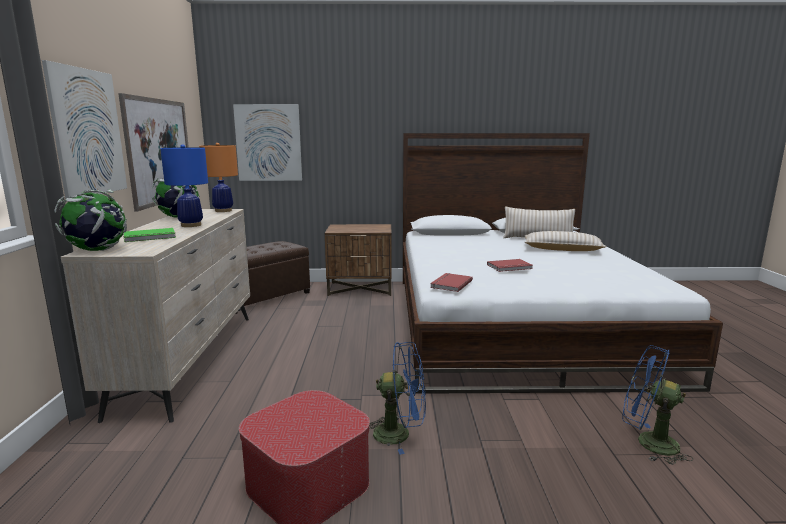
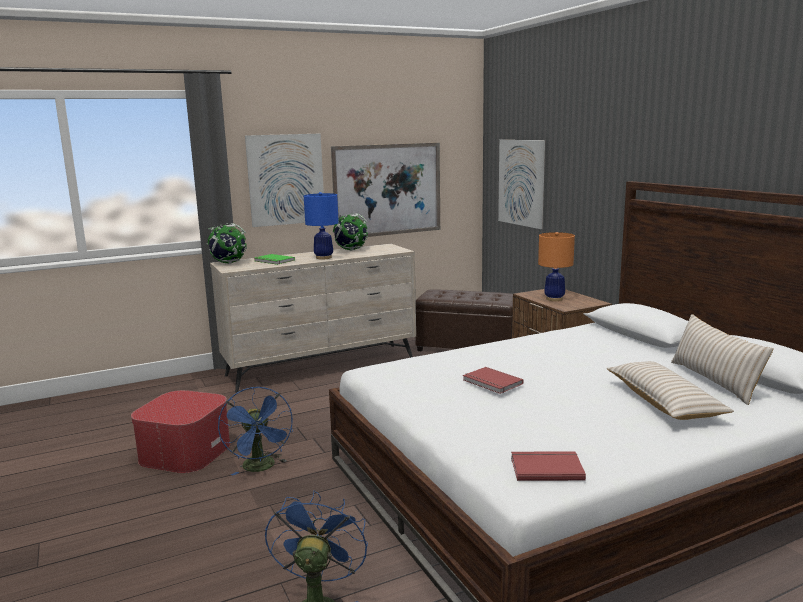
camera: 65 degrees right, 0 degrees up
(223, 211) = (394, 250): orange table lamp -> orange table lamp (554, 299)
(450, 284) = (388, 368): red book -> red book (546, 468)

